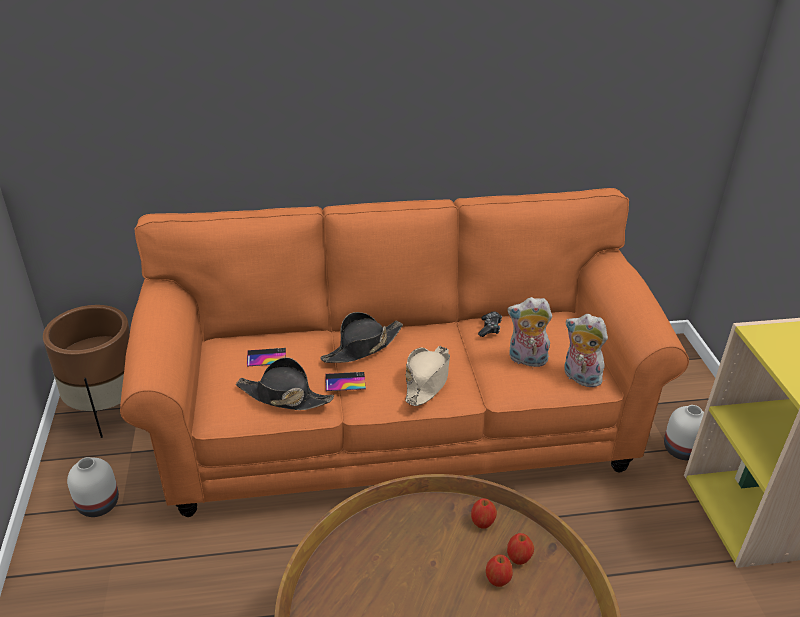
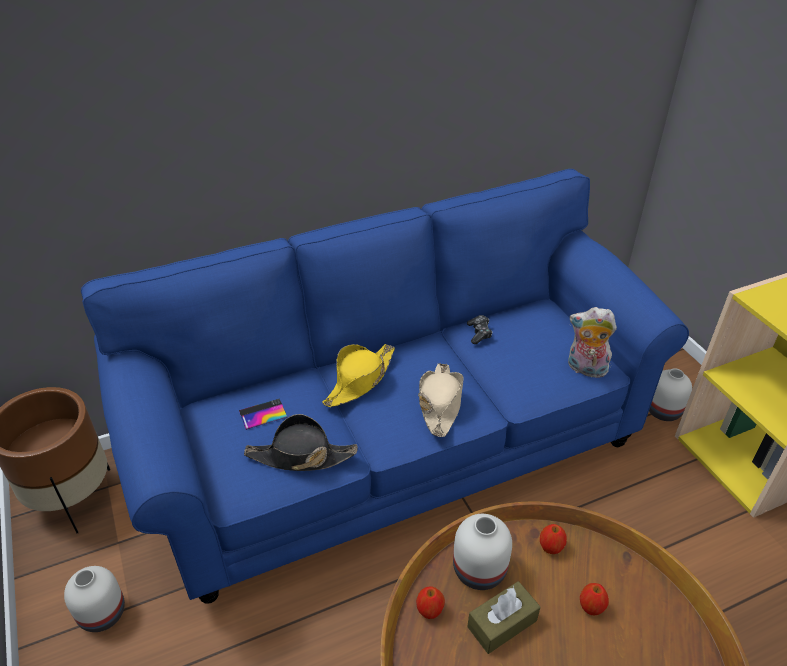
camera: 15 degrees left, 5 degrees up
(345, 382) = (357, 424): phone -> none
(362, 347) = (360, 380): black hat -> yellow hat
(398, 425) = (393, 446): orange sofa -> blue sofa
(408, 572) = (502, 623): none -> brown tissue box
(409, 526) = (481, 570): none -> white vase
(518, 558) = (601, 577): apple -> apple (429, 610)
(526, 360) = (528, 361): plush toy -> none

